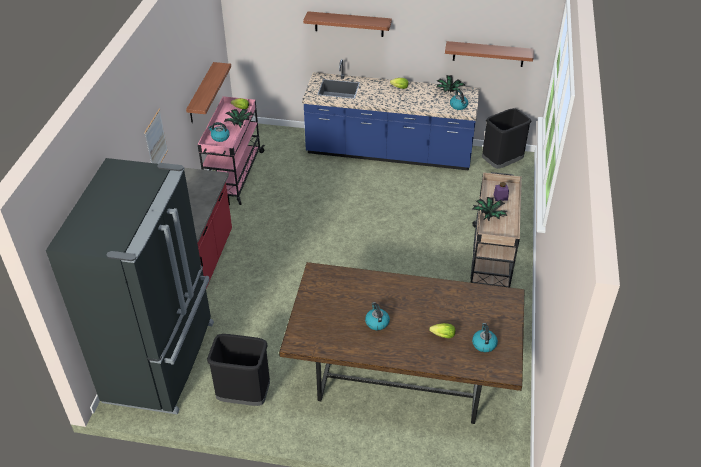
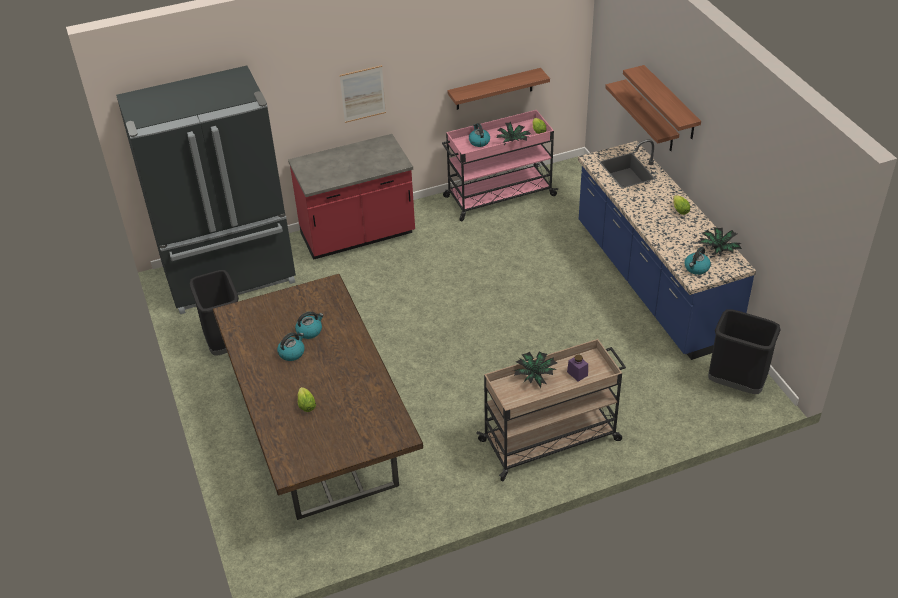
camera: 60 degrees right, 0 degrees up
(484, 344) = (316, 440): kettle -> kettle (309, 331)
(488, 54) = (771, 231): shelf -> shelf (650, 116)

